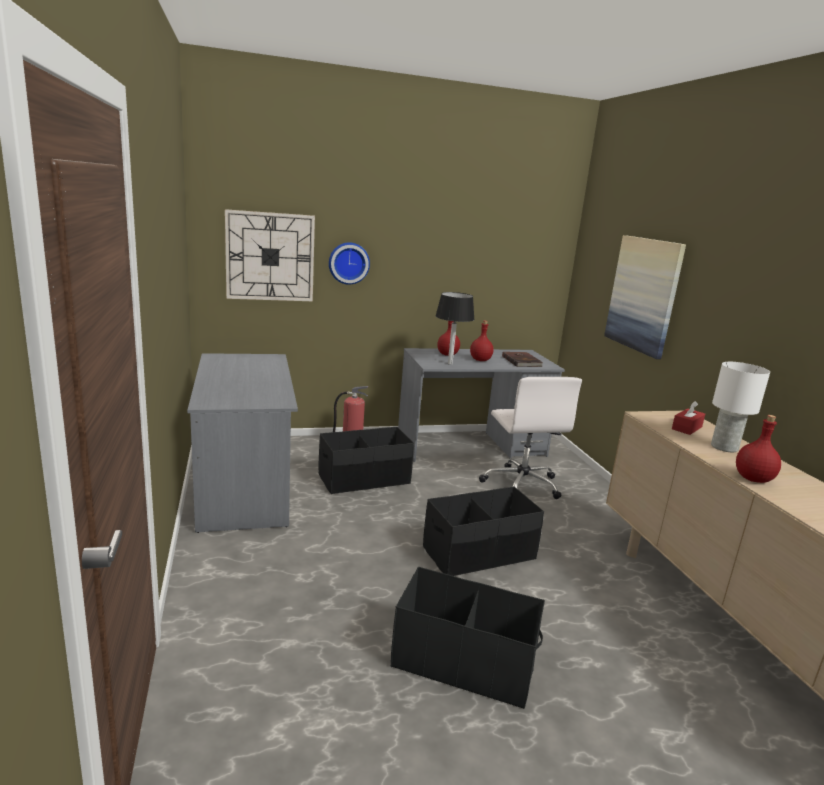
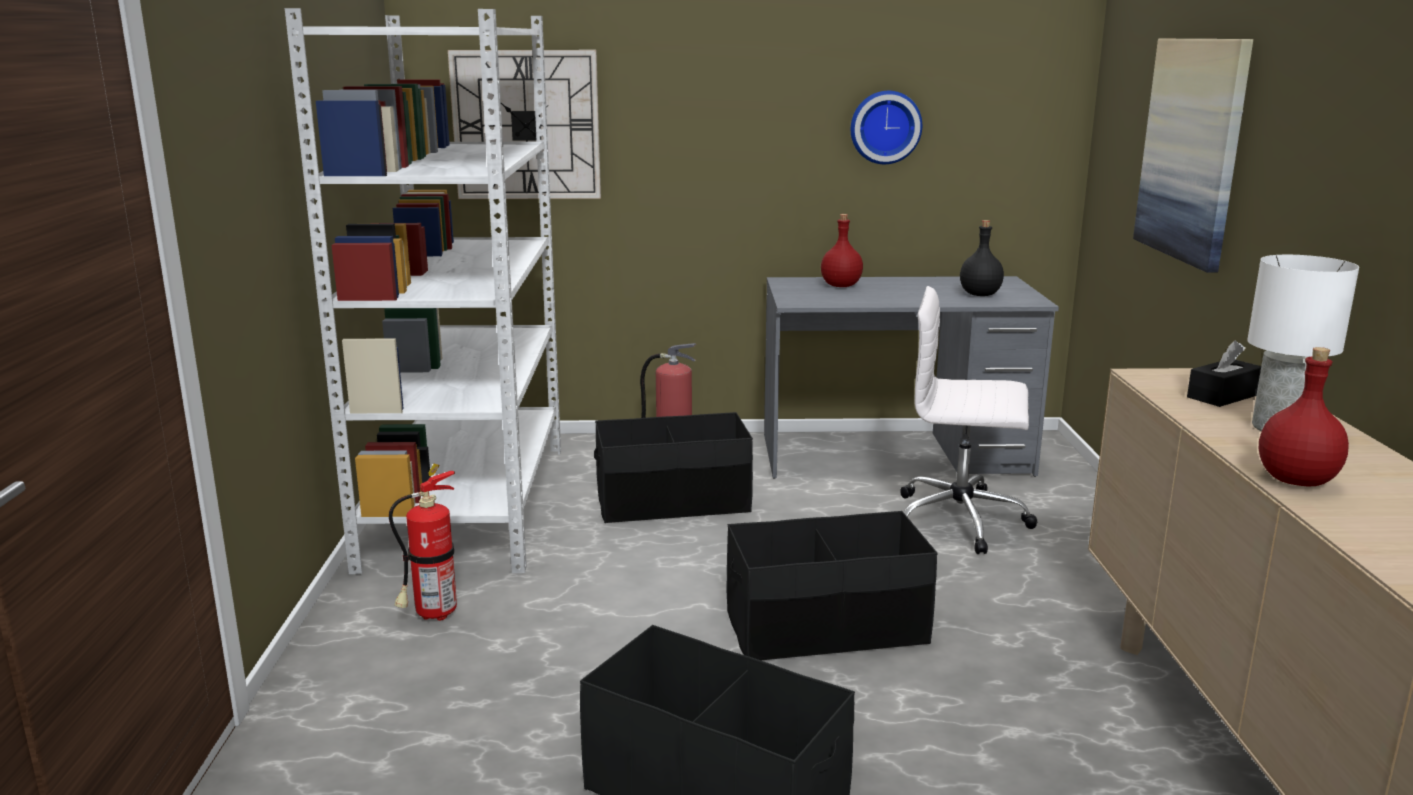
camera: 15 degrees right, 0 degrees up
(244, 485) = (468, 504): grey desk -> white bookcase
(252, 561) = (431, 616): none -> fire extinguisher
(348, 263) = (660, 129): wall clock -> wall clock (885, 127)
(450, 364) = (834, 299): black table lamp -> none
(481, 360) = (898, 293): red bottle -> none
(521, 484) = (962, 520): white office chair -> white office chair turned 105 degrees clockwise
(522, 361) = (980, 294): brown book -> black bottle
(686, 428) = (1223, 396): red tissue box -> black tissue box

